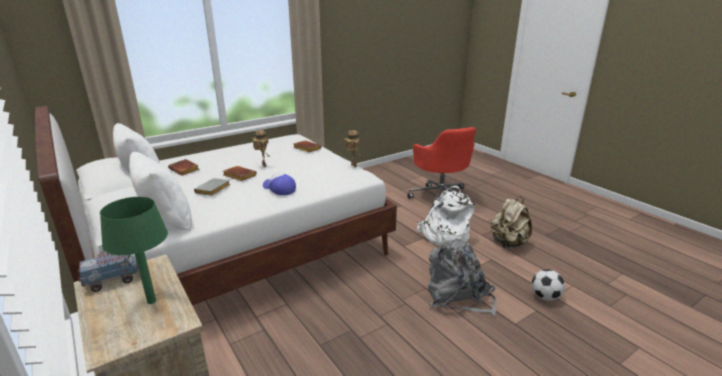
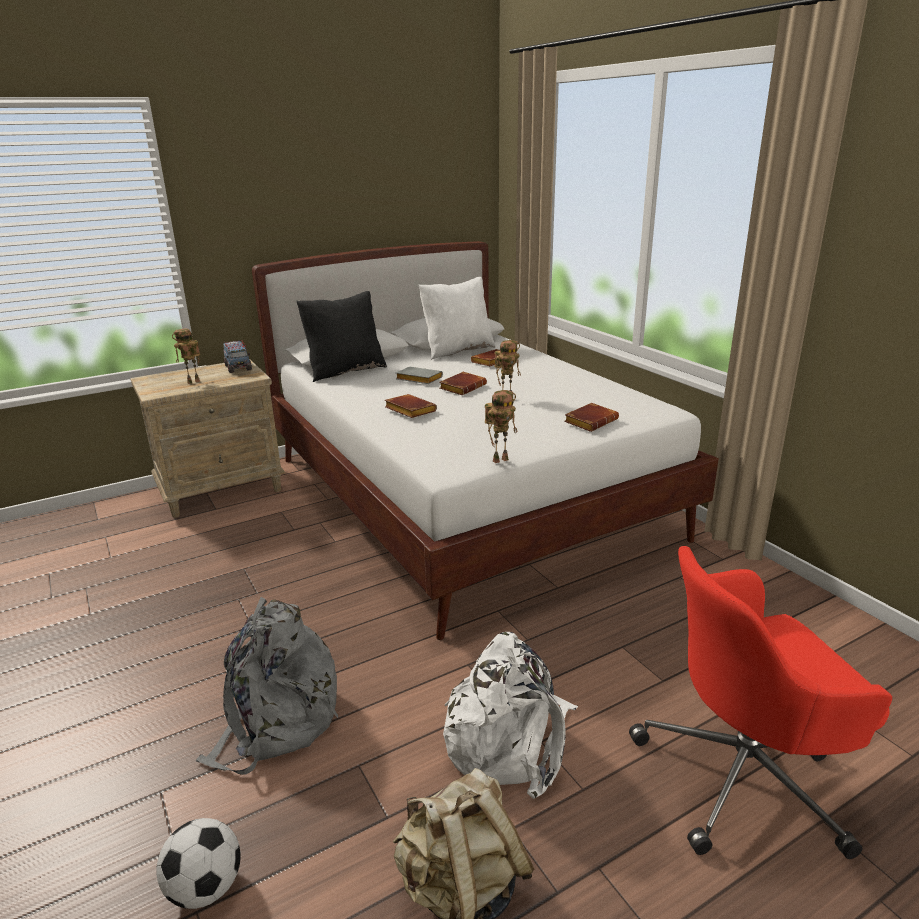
camera: 95 degrees right, 0 degrees up
(152, 301) = (193, 383): green table lamp -> toy robot
(166, 220) = (345, 371): white pillow -> black pillow
(279, 188) = (408, 410): cap -> brown book

